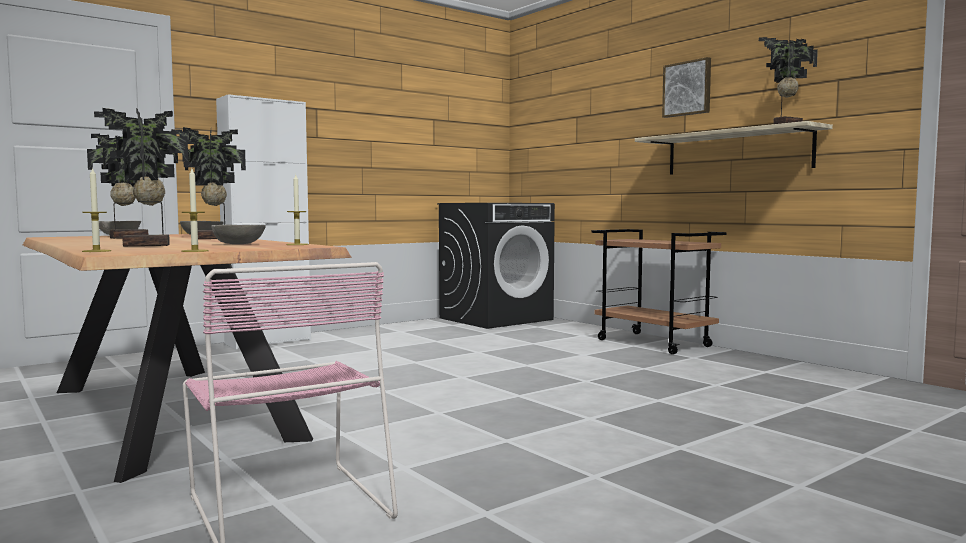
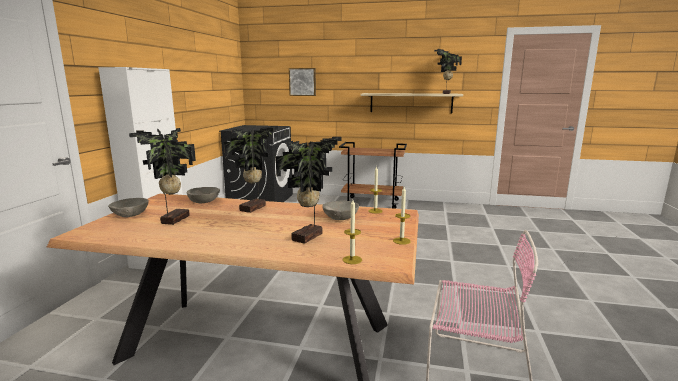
camera: 40 degrees left, 10 degrees up
(687, 88) = (381, 66): picture -> picture (302, 82)

